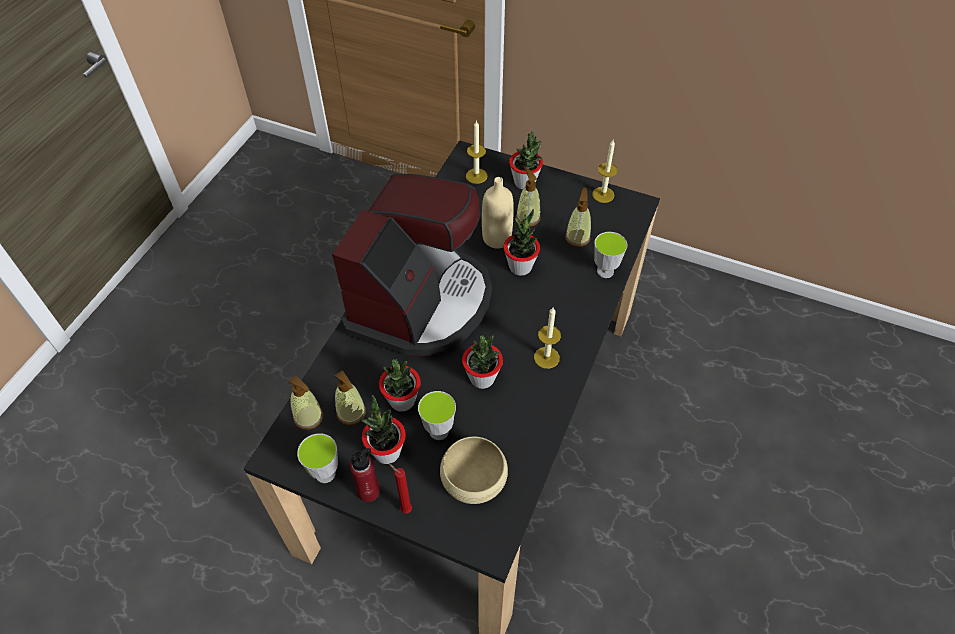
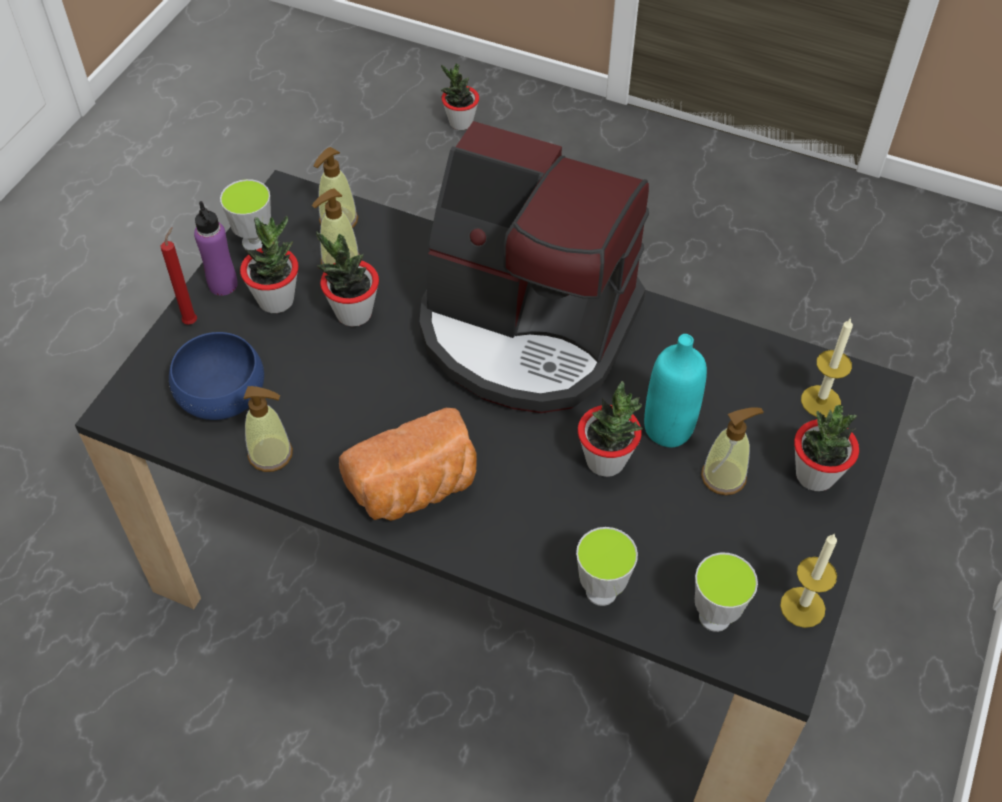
camera: 90 degrees right, 0 degrees up
(368, 491) = (223, 285): red bottle -> purple bottle
(439, 431) = (300, 354): cup -> cup (714, 617)
(474, 478) = (221, 393): beige bowl -> blue bowl
(482, 378) = (383, 404): potted plant -> potted plant (460, 122)
(497, 239) = (668, 429): beige bottle -> turquoise bottle
(546, 357) = (416, 489): candle -> bread
(577, 238) = (681, 553): soap dispenser -> soap dispenser (271, 454)

